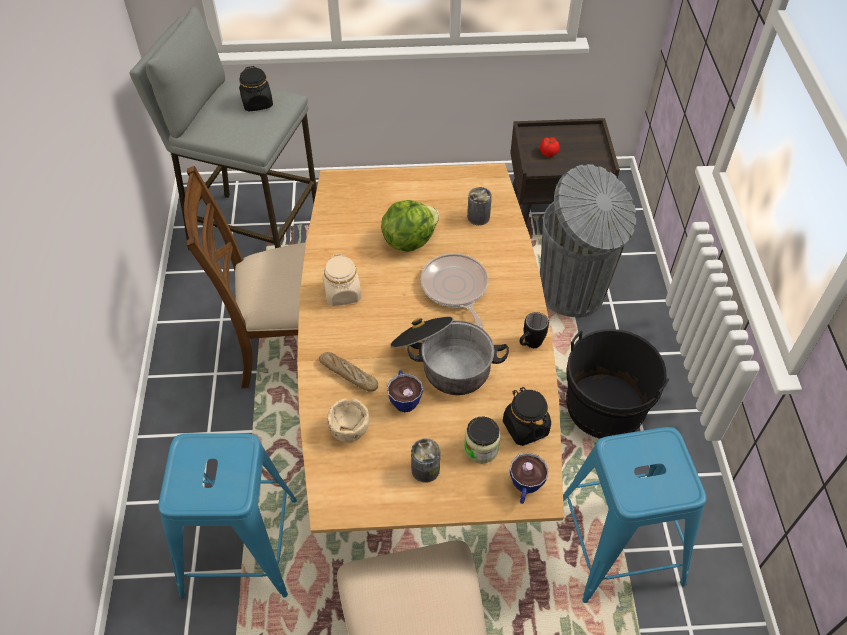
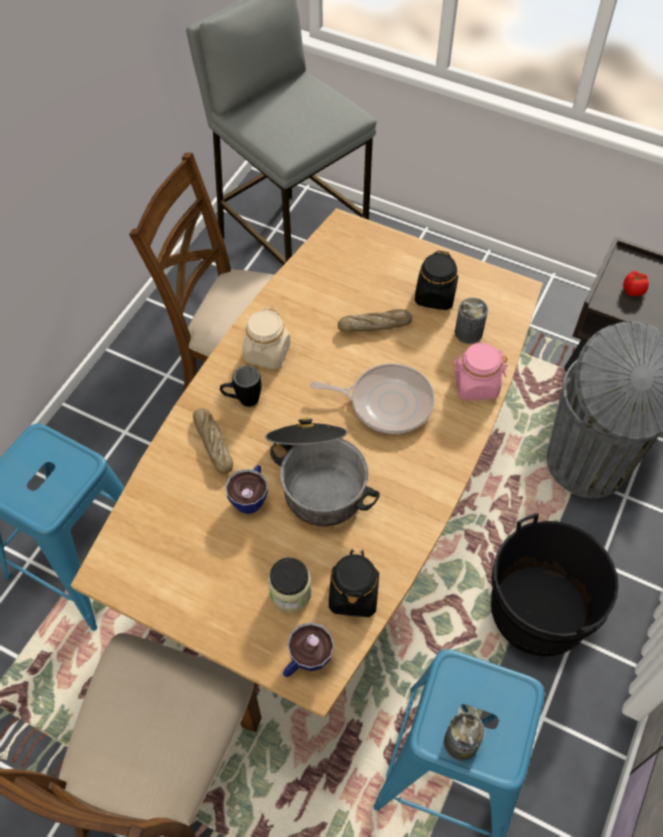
camera: 30 degrees right, 5 degrees up
(257, 103) = (317, 108): black jar -> black jar (435, 296)
(349, 430) = (174, 503): beige bowl -> none
(409, 240) = (374, 325): lettuce -> bread
(425, 469) = (219, 584): can -> can (461, 742)
(455, 288) = (386, 402): frying pan -> frying pan turned 90 degrees clockwise
(508, 250) = (475, 385): none -> pink jar
(529, 345) = (422, 505): black mug -> black mug (242, 400)

